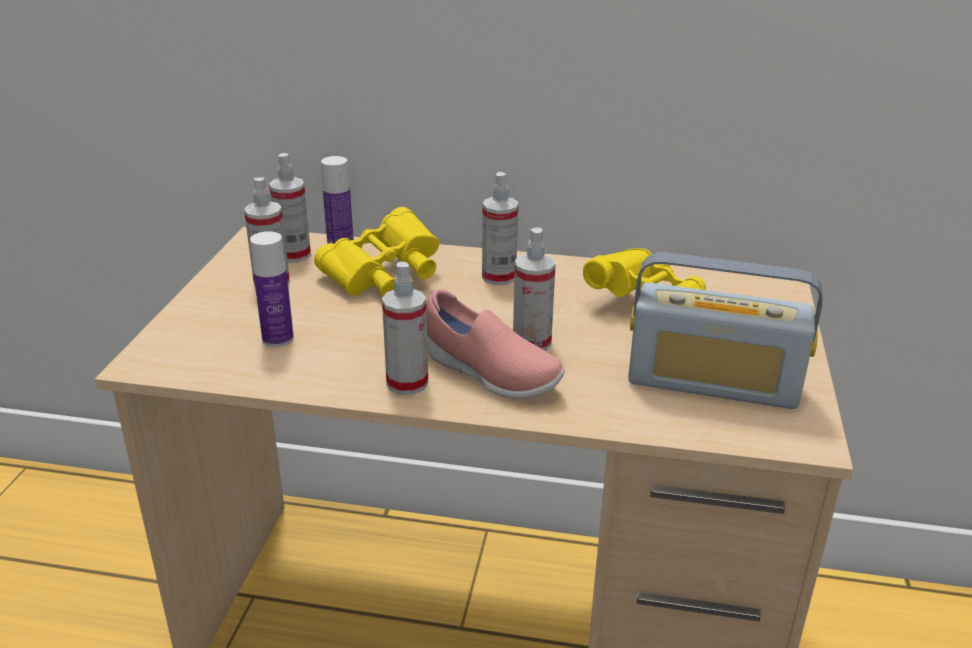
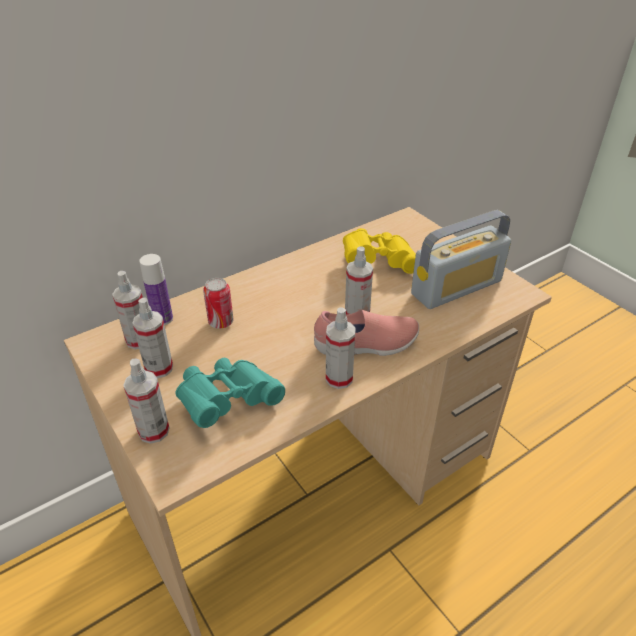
camera: 45 degrees left, 10 degrees up
(278, 339) = (228, 401): bottle -> turquoise binoculars
(384, 277) = (221, 322): yellow binoculars -> can
(499, 277) = (281, 285): spray bottle -> spray bottle (154, 431)

